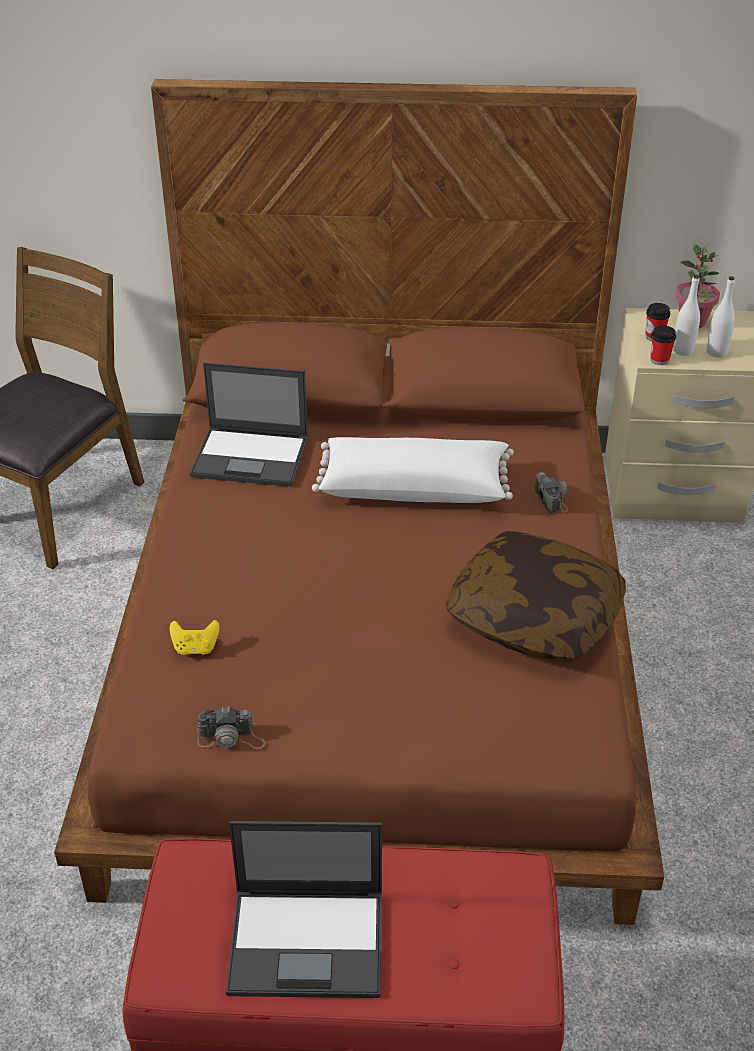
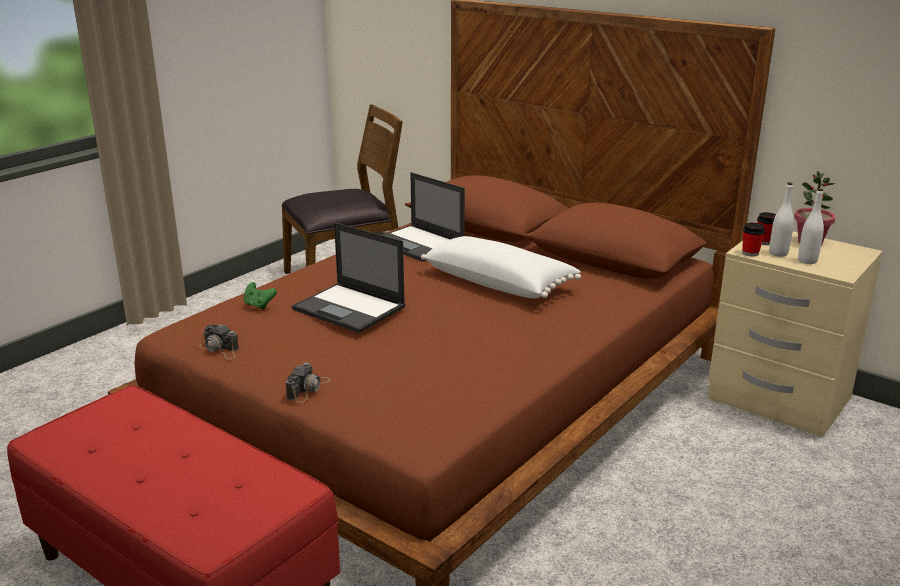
camera: 35 degrees right, 15 degrees down
(195, 648) = (259, 305): yellow game controller -> green game controller
(309, 942) = (131, 460): laptop -> laptop (350, 308)
(534, 617) = (487, 364): pillow -> none
(551, 496) = (591, 314): camera -> camera (308, 388)

